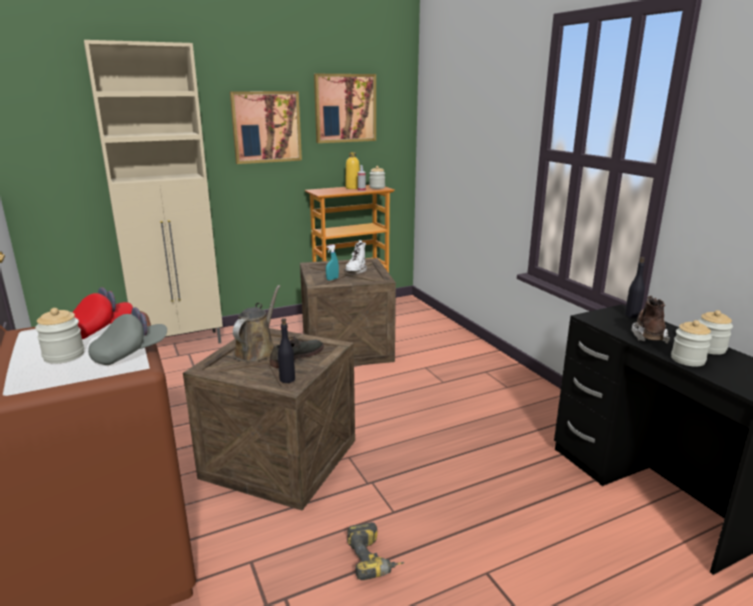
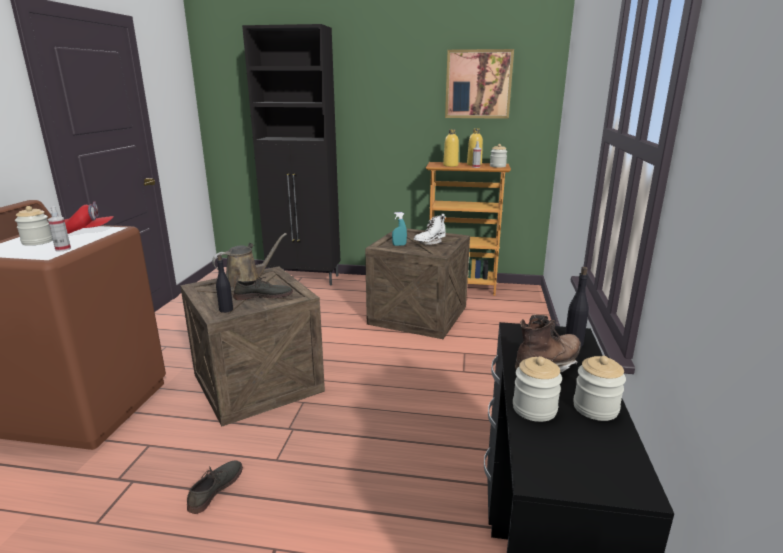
camera: 35 degrees right, 0 degrees up
(131, 353) = (63, 249): grey cap -> spray bottle
(181, 344) = (305, 278): beige cabinet -> black cabinet
(266, 127) = (398, 100): picture -> none
(335, 191) = (450, 165): none -> yellow bottle
(374, 559) = (215, 488): power drill -> grey shoe

